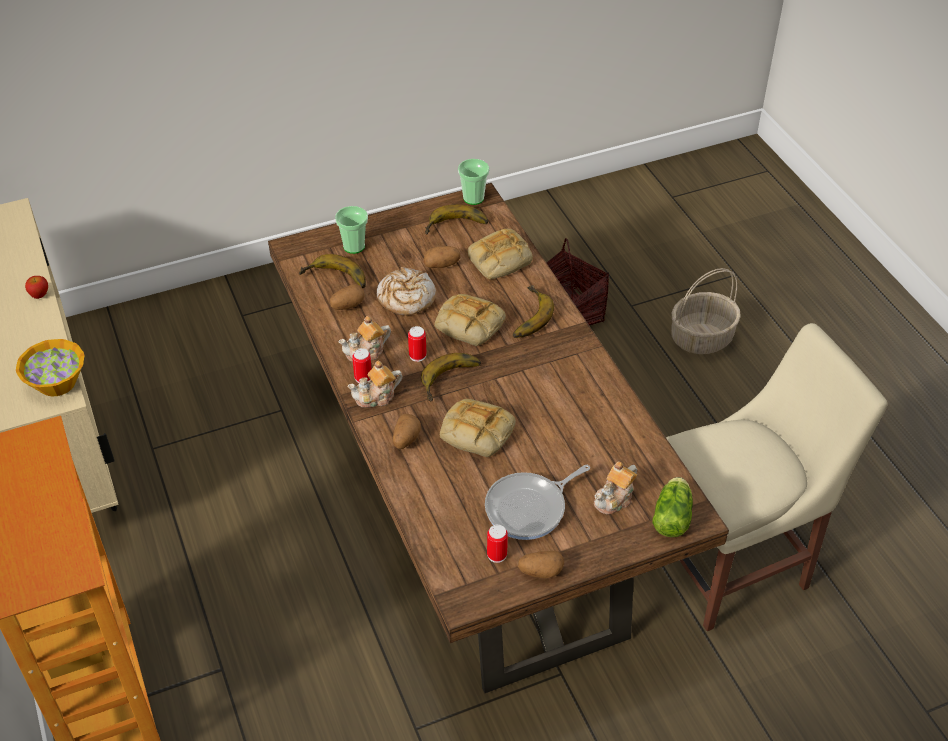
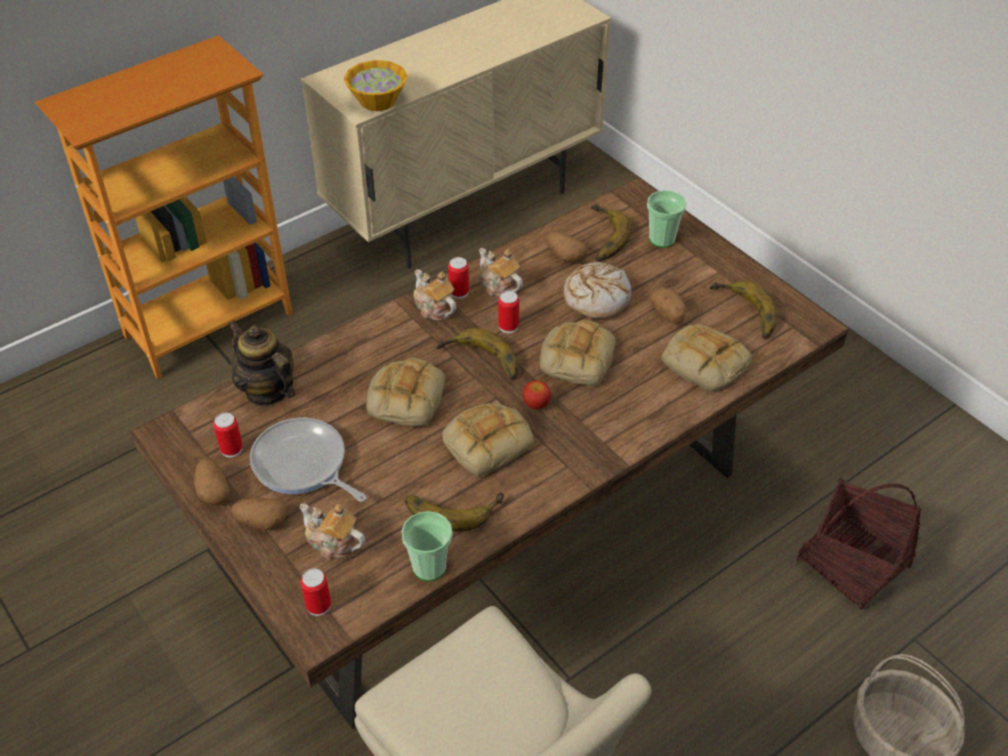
camera: 75 degrees right, 0 degrees up
(39, 294) = (484, 60): apple -> apple (536, 404)
(405, 439) = (379, 343): potato -> potato (261, 522)
(435, 523) = (267, 391): none -> teapot
(473, 198) = (806, 318): cup -> cup (429, 567)
(526, 316) = (613, 406): banana -> banana (452, 506)
(539, 391) = (488, 441): none -> bread
(672, 515) = (318, 605): lettuce -> can

